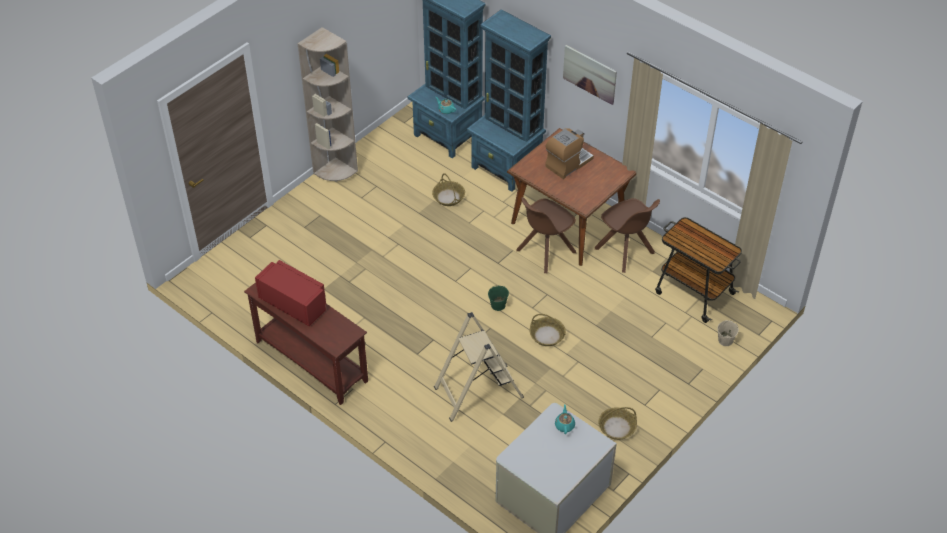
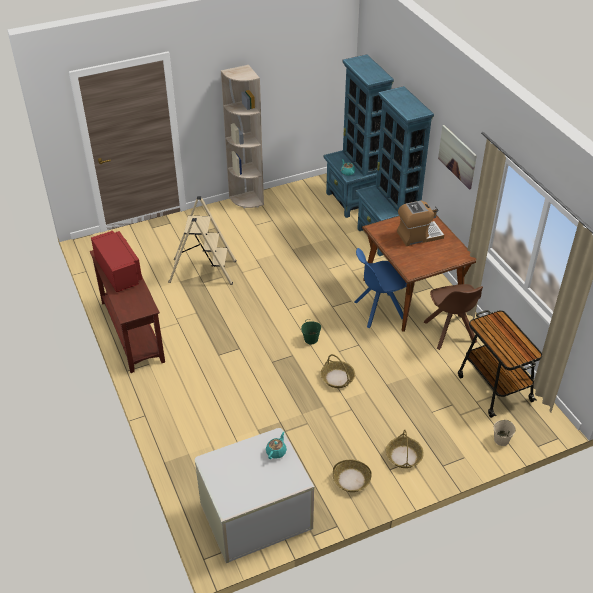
camera: 25 degrees right, 5 degrees down
(448, 197) = (324, 245): basket -> basket (404, 456)
(477, 392) = (247, 403): beige step ladder -> beige step ladder (201, 270)
(545, 251) = (378, 310): brown chair -> blue chair

